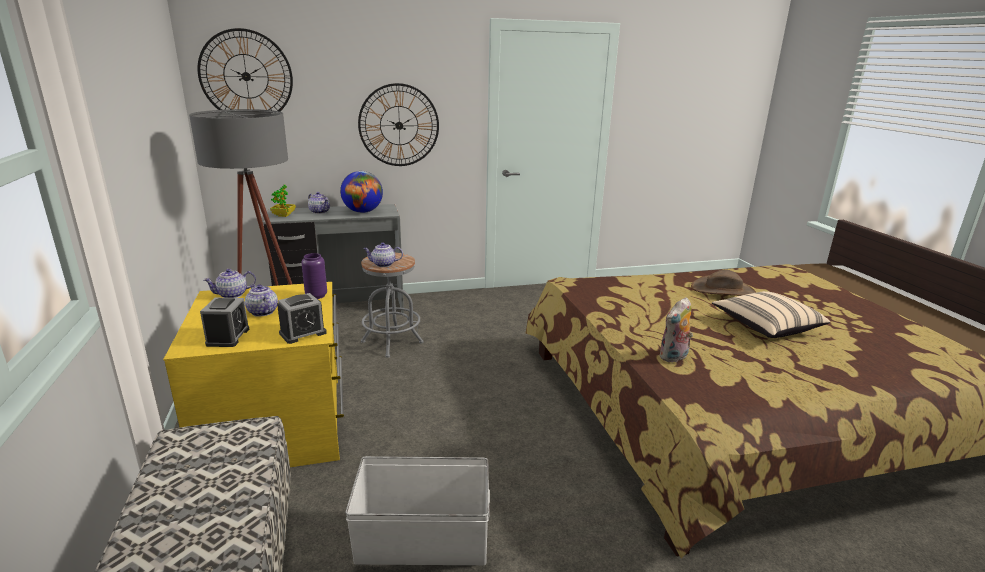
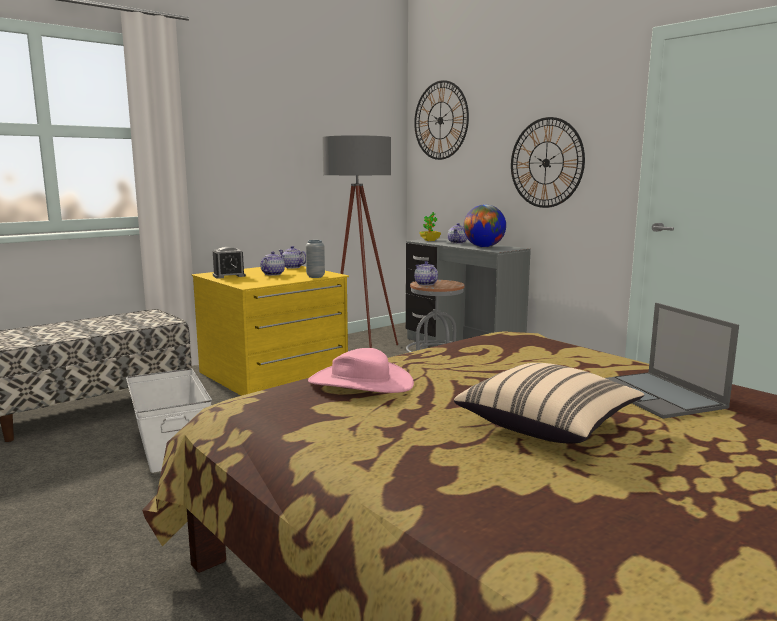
camera: 65 degrees right, 10 degrees down
(303, 333) = (249, 283): alarm clock -> none
(316, 296) = (315, 276): purple vase -> grey vase
(674, 357) = (360, 383): plush toy -> pink hat
(723, 290) = (657, 395): brown hat -> laptop

